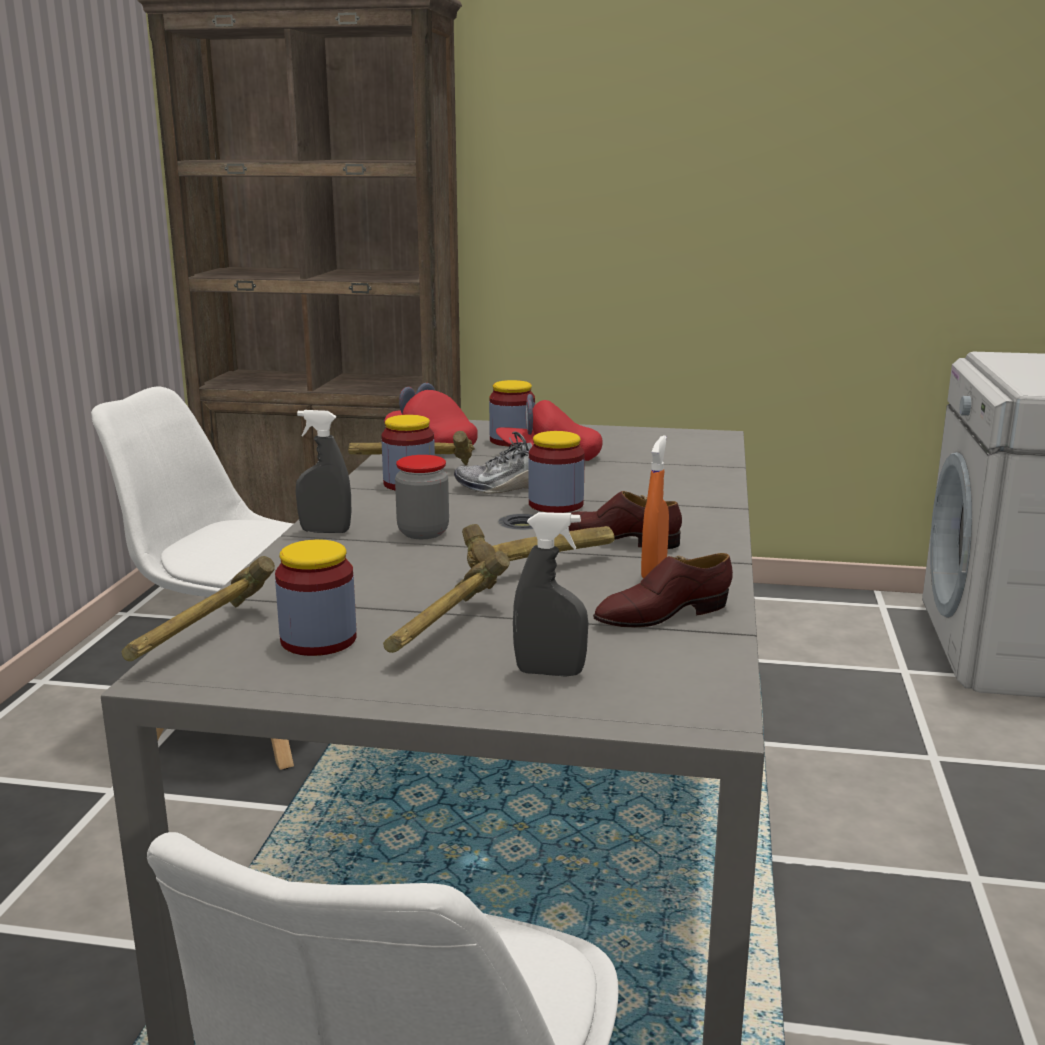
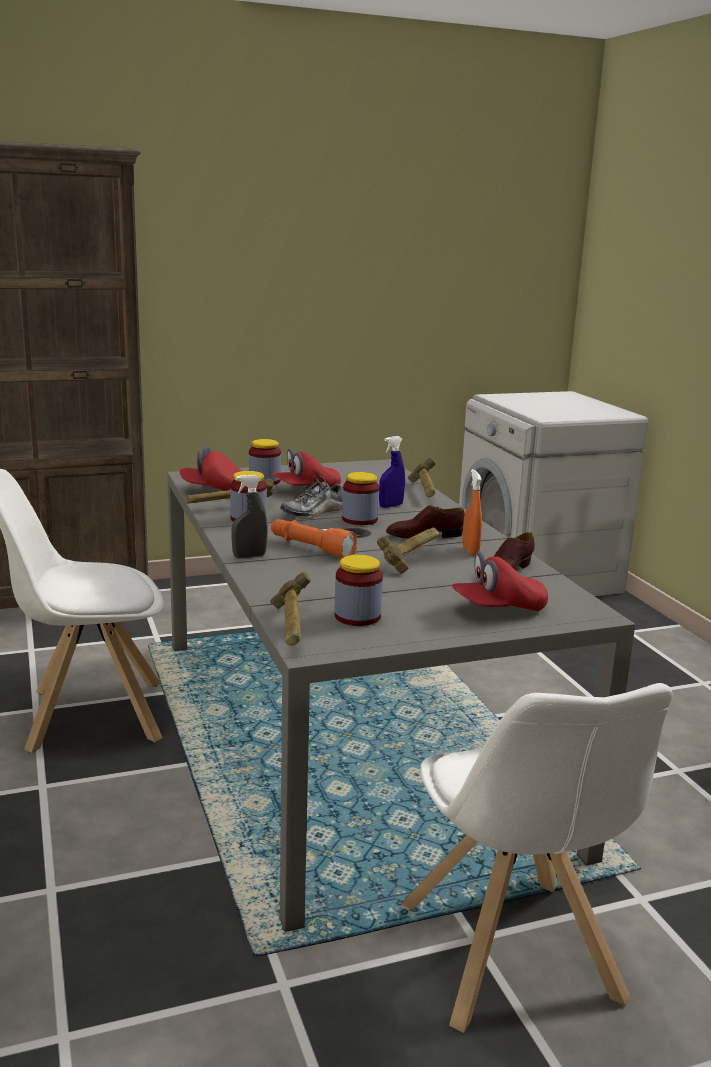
camera: 30 degrees left, 0 degrees up
(423, 533) = (310, 548): jar -> orange flashlight
(443, 632) = (415, 600): hammer -> hammer (424, 492)
(550, 672) = (498, 609): grey spray bottle -> red cap
(635, 492) = (391, 506): none -> blue spray bottle

